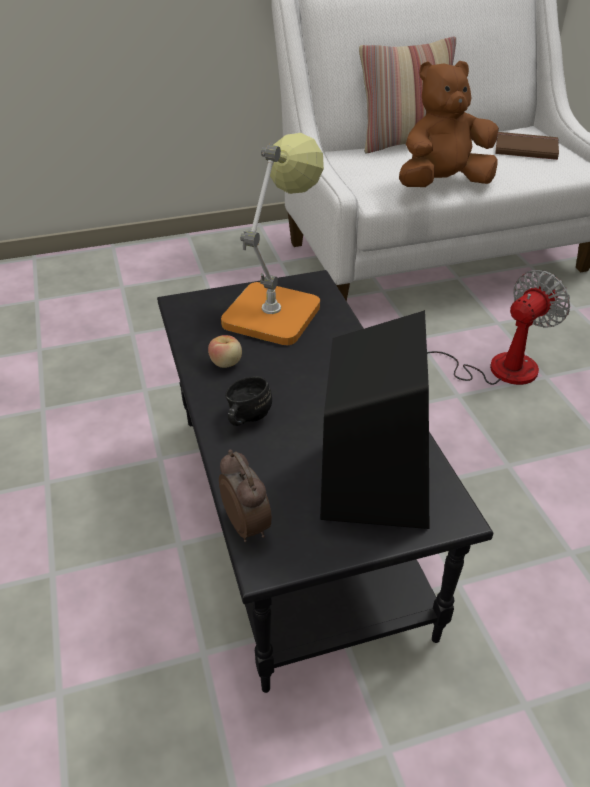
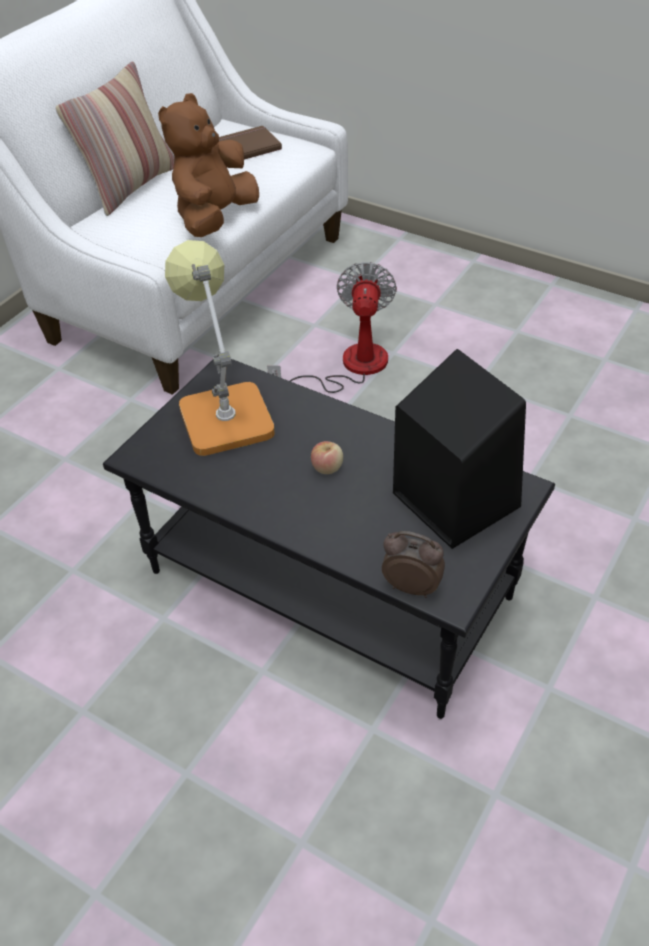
camera: 40 degrees left, 5 degrees up
(226, 363) = (243, 482): apple -> apple (327, 467)
(245, 417) = (313, 514): black mug -> none

